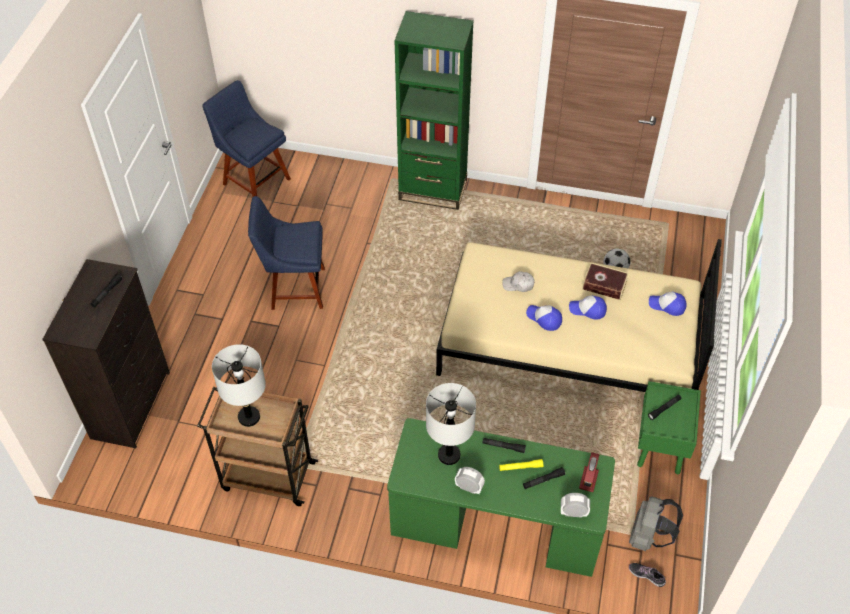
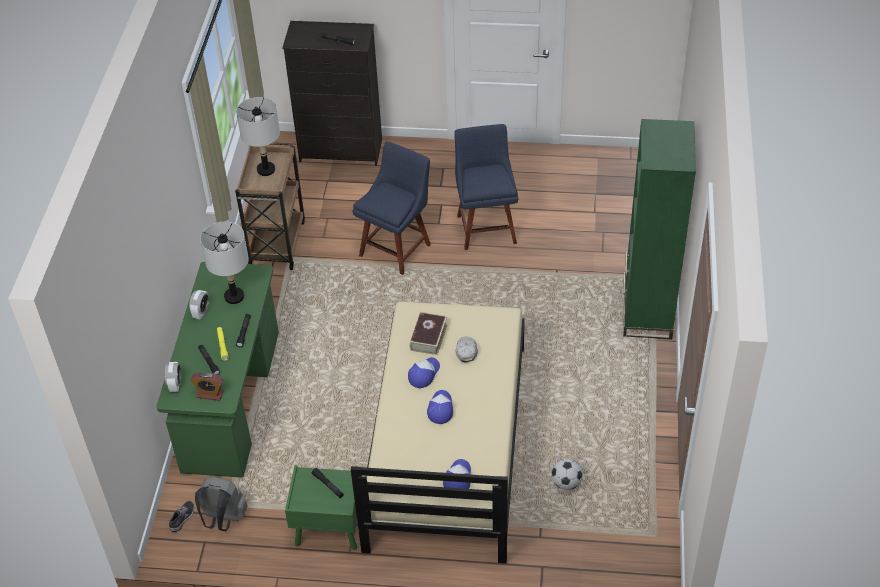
camera: 85 degrees right, 5 degrees down
(254, 180) = (621, 176): blue chair -> blue chair (397, 248)
(604, 285) = (478, 422): book -> book (428, 337)

